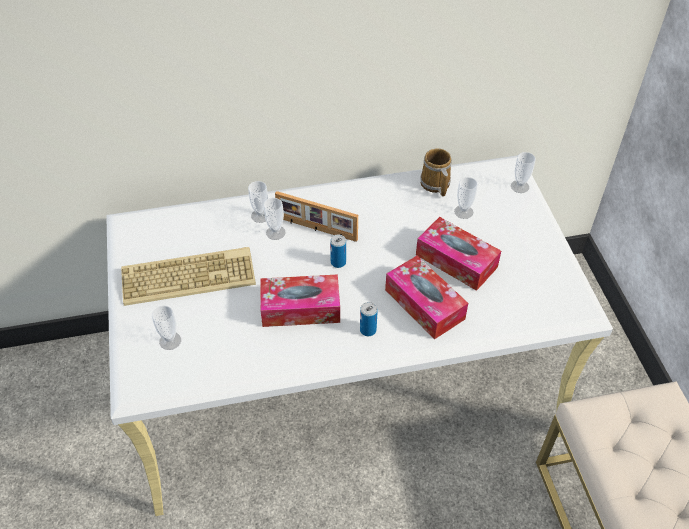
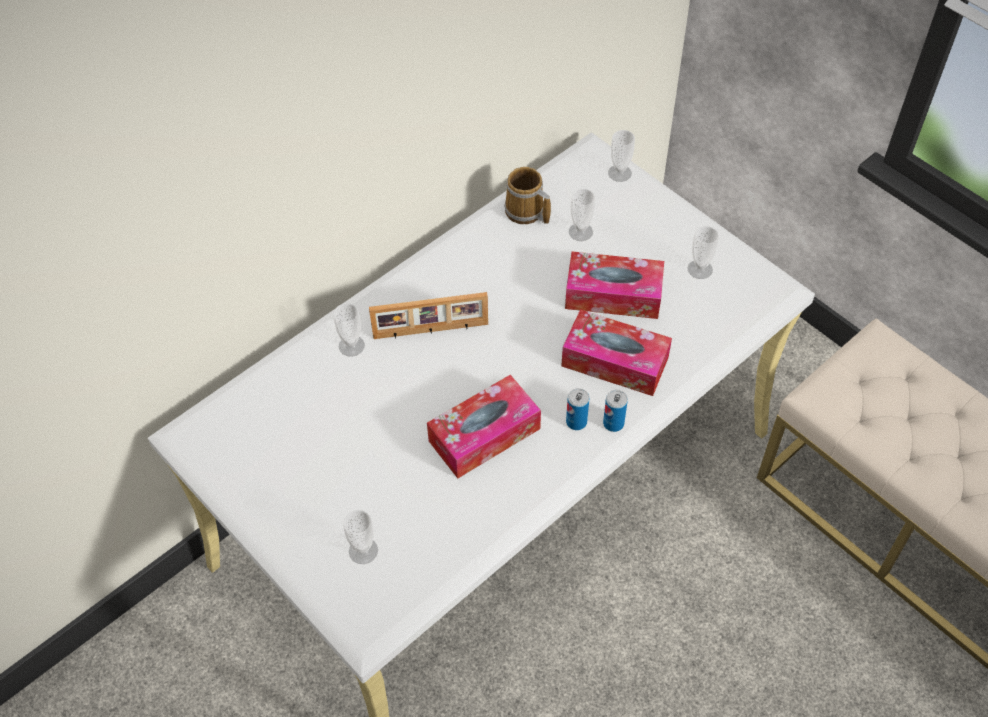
camera: 30 degrees left, 5 degrees up
(189, 275) = (323, 461): keyboard -> none
(275, 232) = (386, 358): cup -> cup (700, 269)
(338, 262) = (486, 359): can -> can (613, 423)

